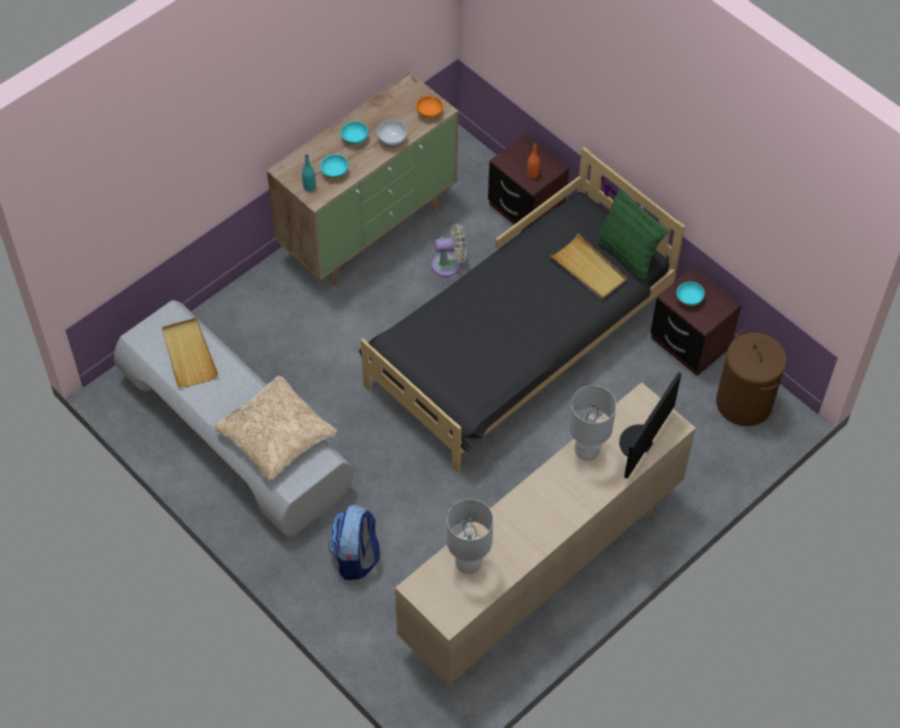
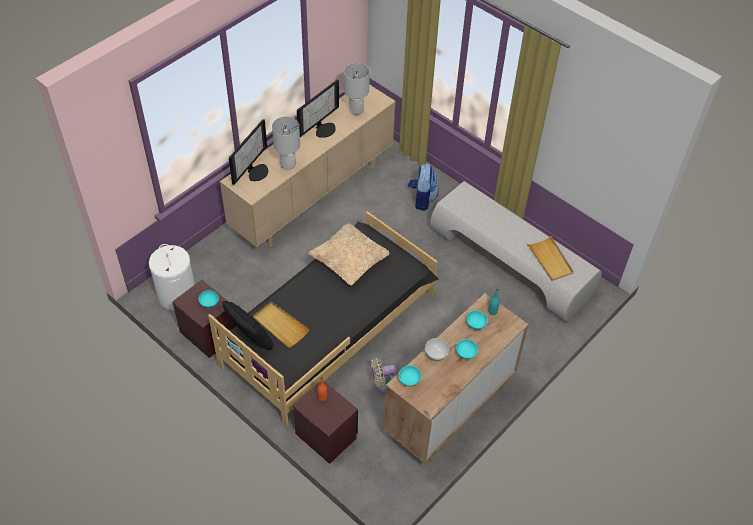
camera: 175 degrees right, 5 degrees down
(276, 436) = (480, 215): beige pillow -> beige pillow (349, 259)
(430, 113) = (409, 380): orange bowl -> turquoise bowl
(527, 526) = (323, 129): none -> monitor
(628, 255) = (250, 339): green pillow -> black pillow
(744, 403) = (177, 295): brown laundry basket -> white laundry basket

